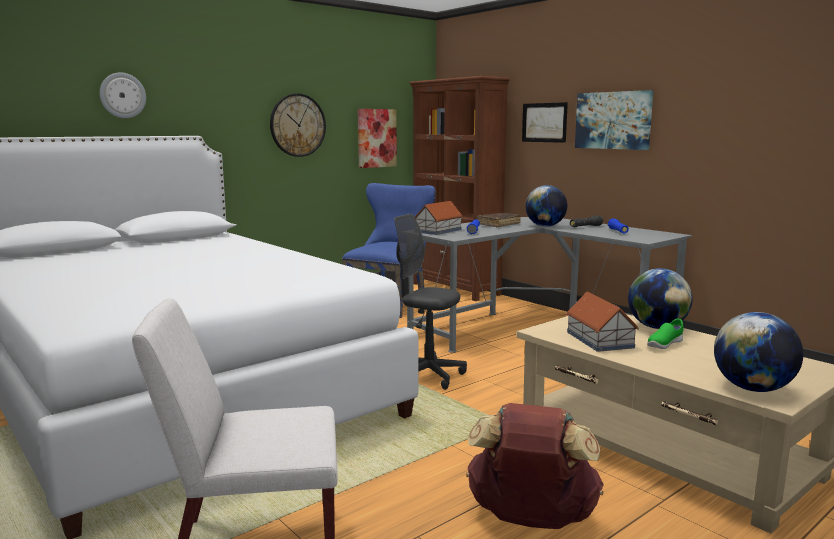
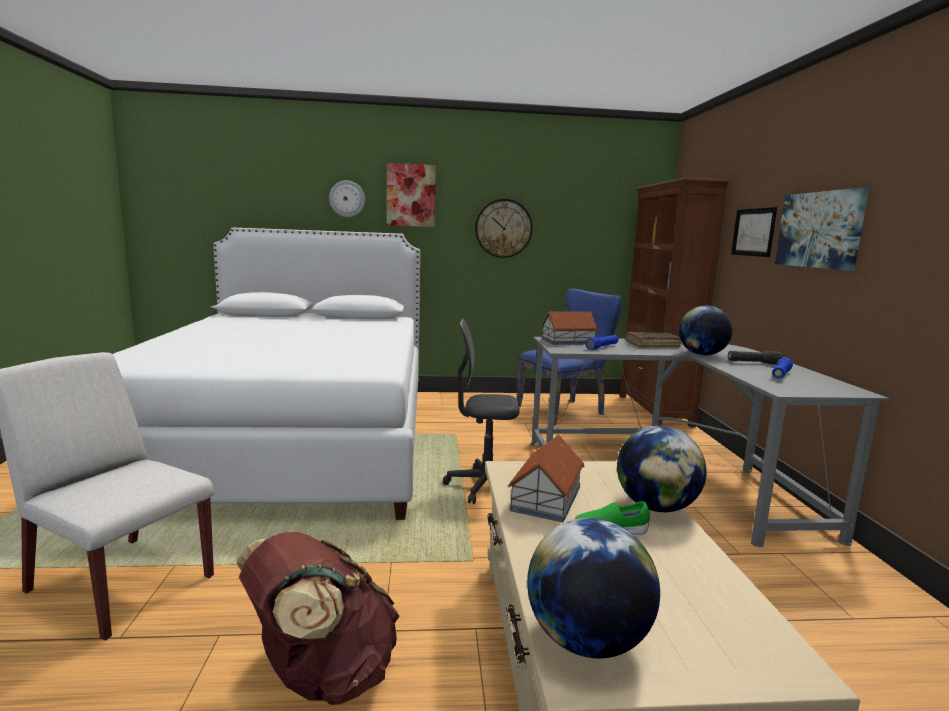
camera: 35 degrees right, 0 degrees up
(376, 138) = (592, 244): picture -> picture (411, 195)
(427, 375) = (484, 486): grey office chair -> grey office chair turned 60 degrees counterclockwise

